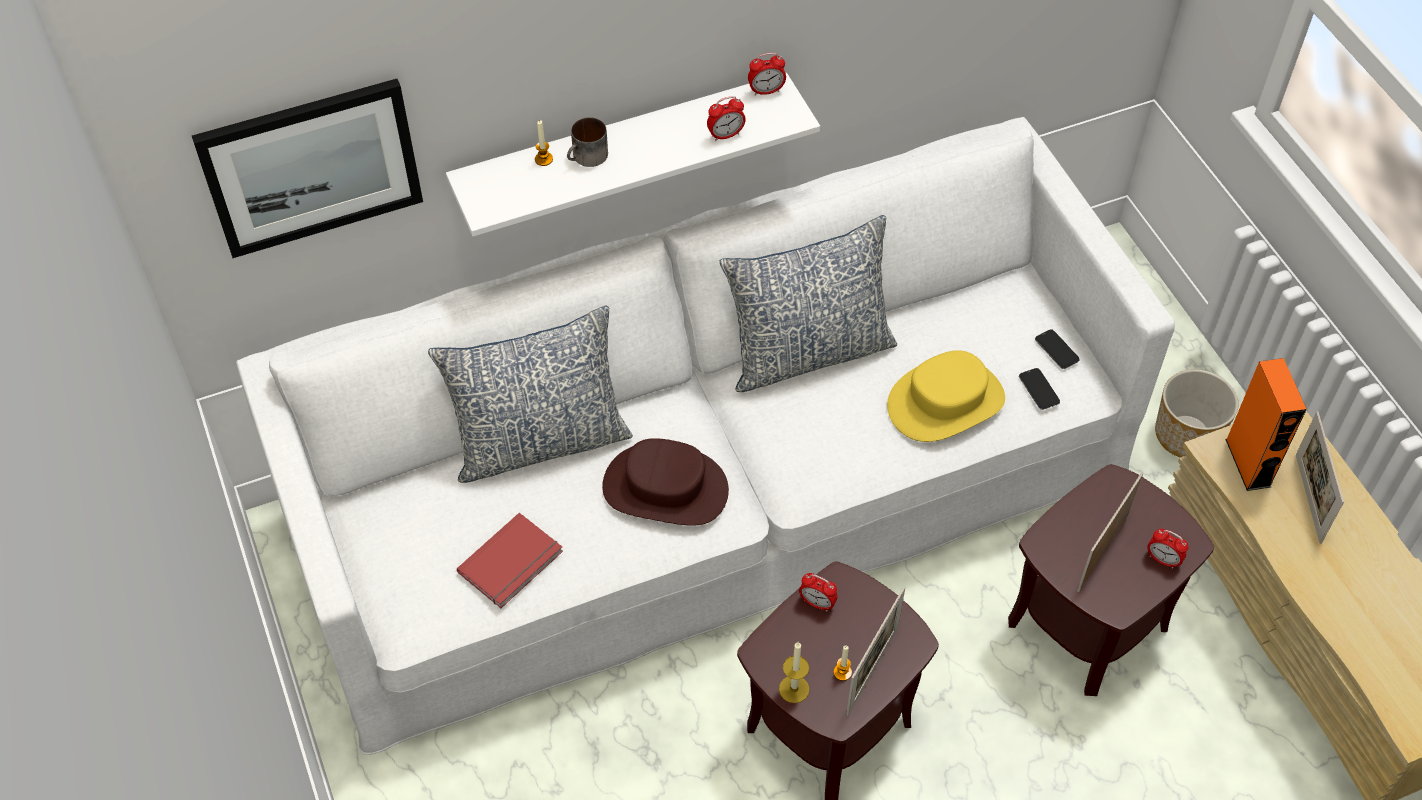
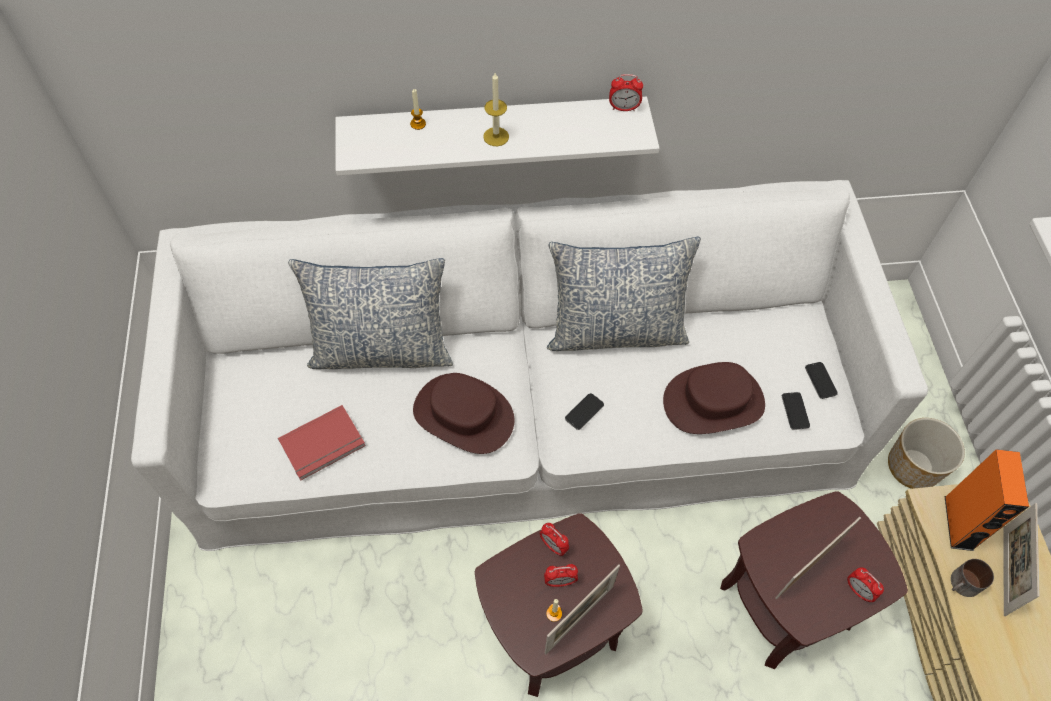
camera: 15 degrees right, 5 degrees up
(311, 166) = (213, 85): picture -> none
(587, 157) = (454, 131): mug -> mug (963, 585)
(725, 135) = (576, 138): alarm clock -> alarm clock (560, 581)
(794, 689) = (509, 616): candle -> candle (496, 136)
(803, 450) = (584, 412): none -> phone
(945, 401) = (713, 401): yellow hat -> brown hat

